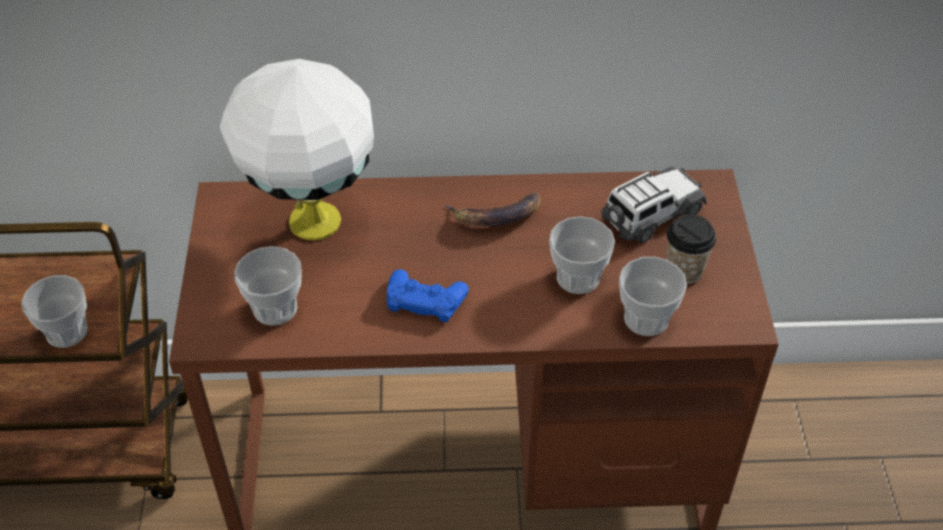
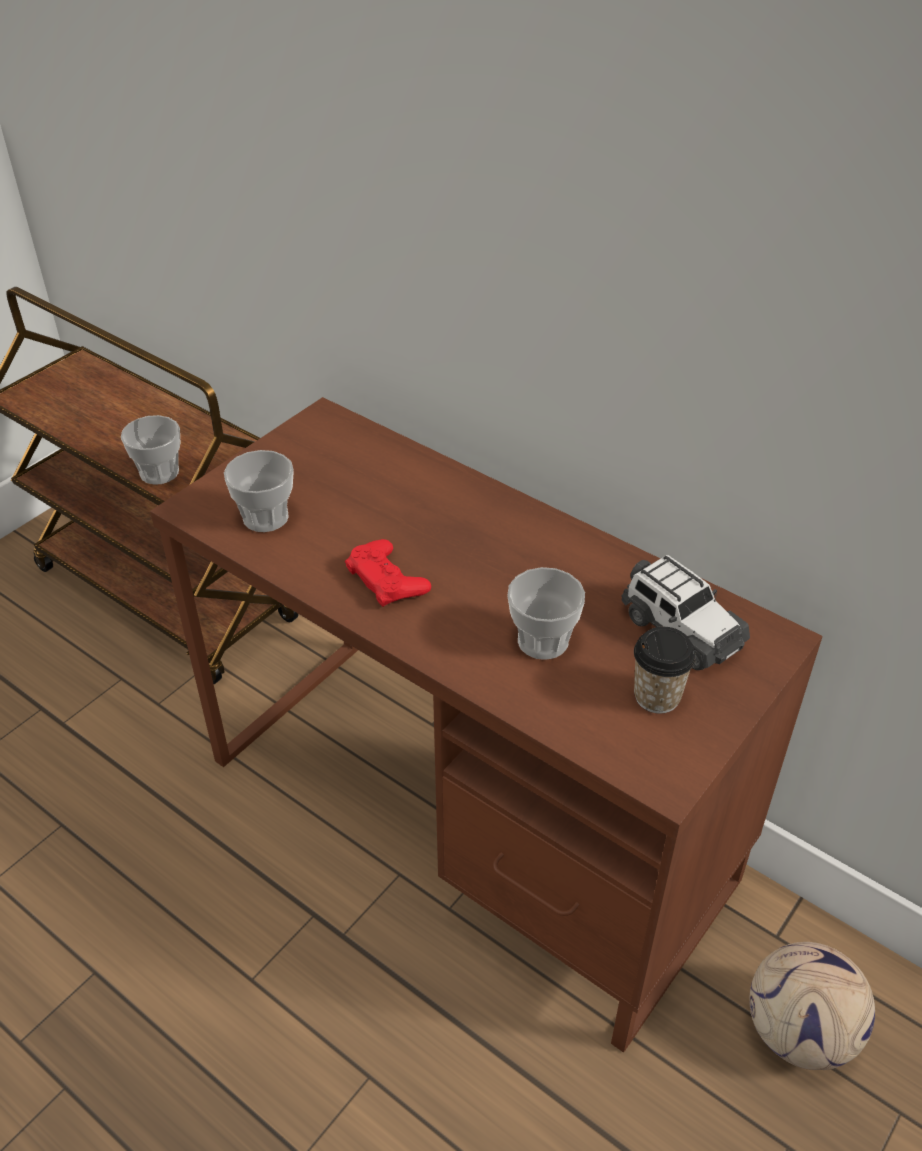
camera: 40 degrees right, 5 degrees down
(311, 222) = (369, 469): white table lamp -> none
(425, 300) = (387, 579): blue game controller -> red game controller
(496, 216) = (529, 548): banana -> none
(646, 319) = (566, 715): cup -> none
(651, 215) = (680, 629): toy car -> toy car turned 45 degrees clockwise
(795, 451) = (800, 1033): none -> football

